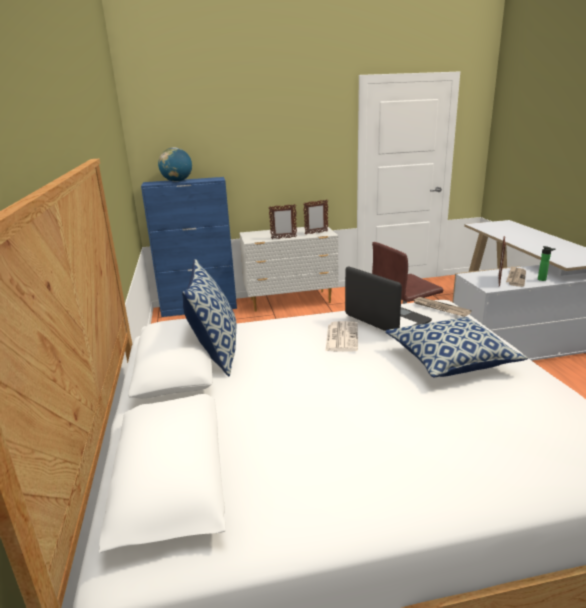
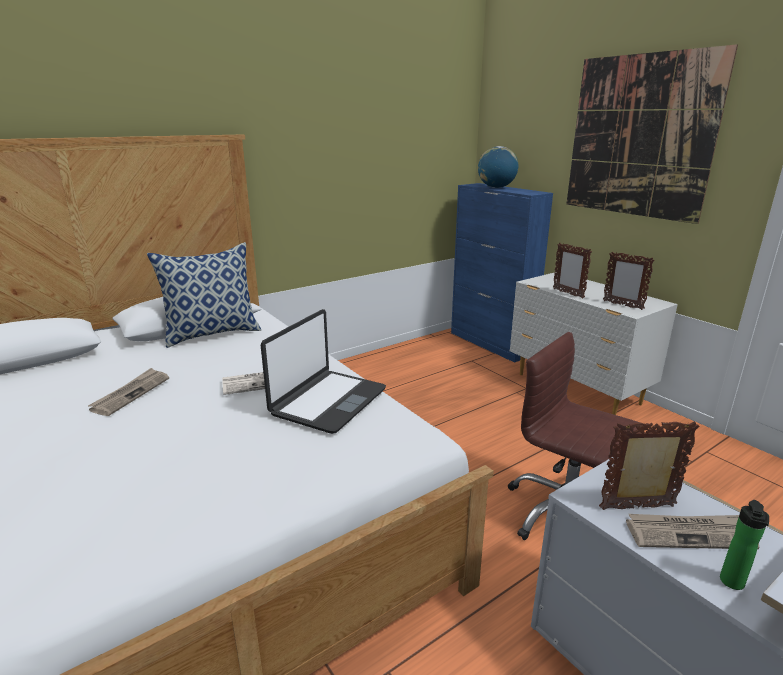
camera: 65 degrees right, 0 degrees up
(278, 130) = (639, 137): none -> picture
(440, 308) = (396, 439): newspaper -> newspaper (131, 393)
(450, 360) = (209, 464): pillow -> none

